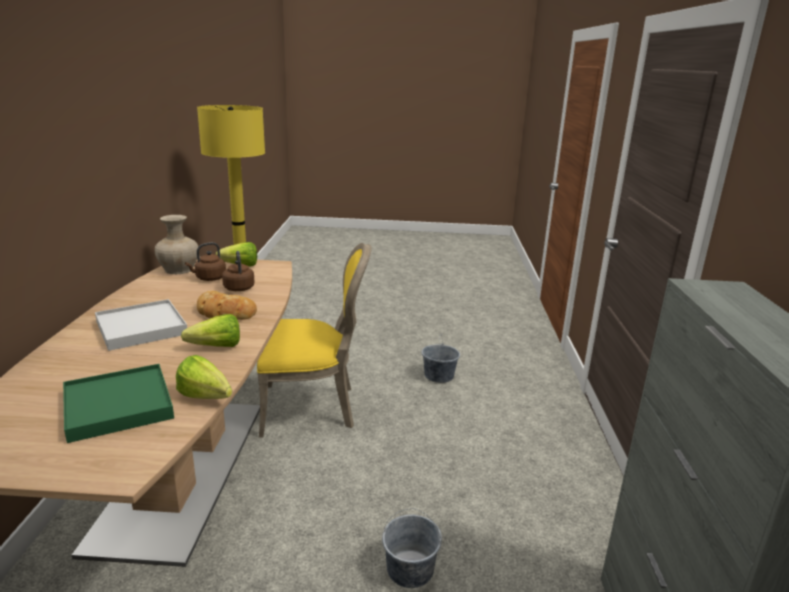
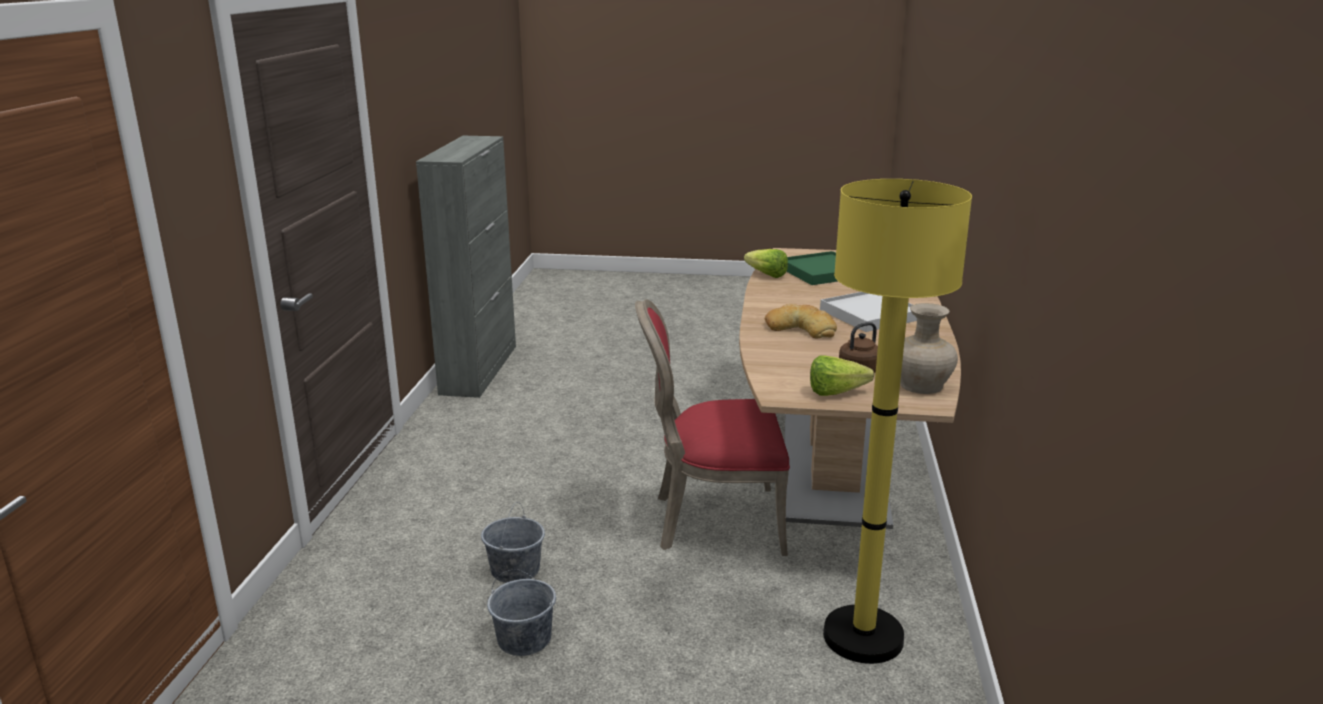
camera: 175 degrees left, 0 degrees up
(212, 347) = (787, 301): lettuce -> none
(239, 287) = (809, 357): brown kettle -> none
(312, 408) = (713, 521): yellow chair -> red chair
(409, 569) = (618, 404): grey bucket -> grey bucket (525, 639)

